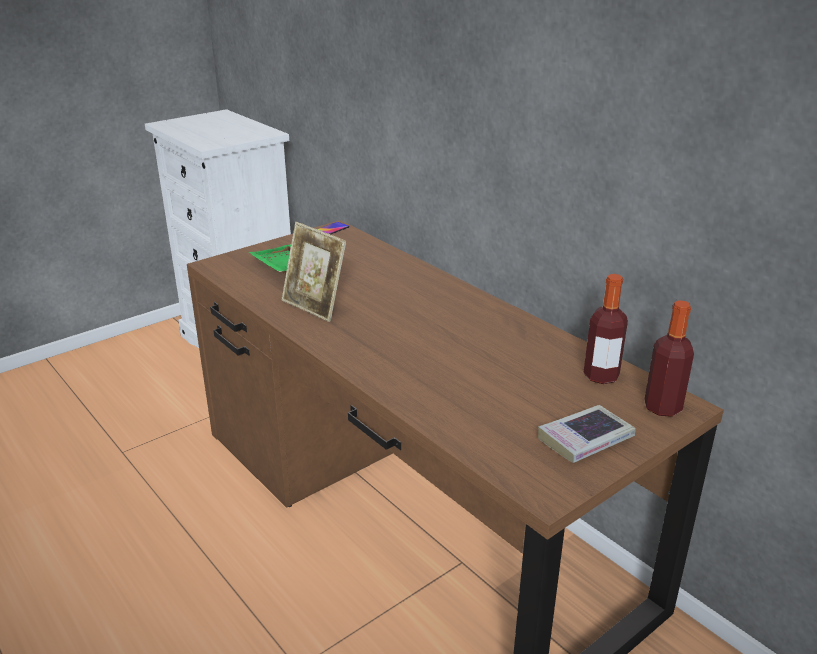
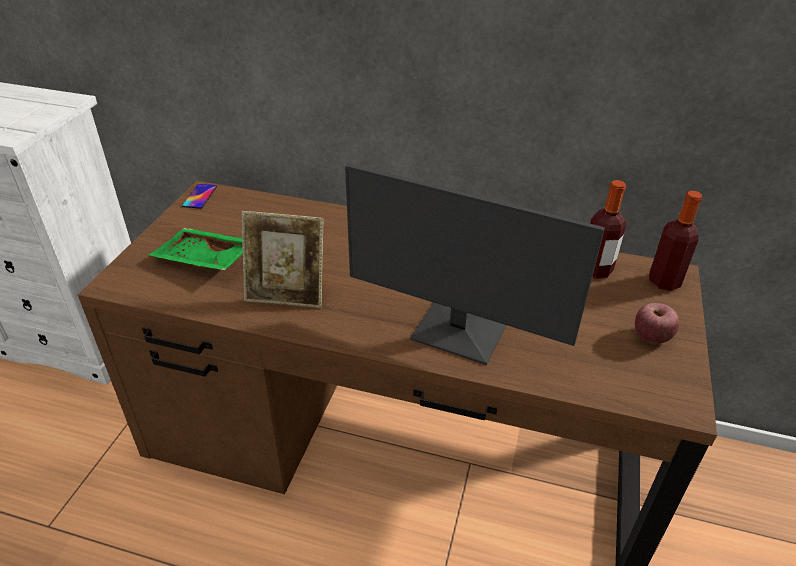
camera: 35 degrees left, 10 degrees up
(412, 373) = (458, 333): none -> monitor
(585, 439) = (651, 337): book -> apple

